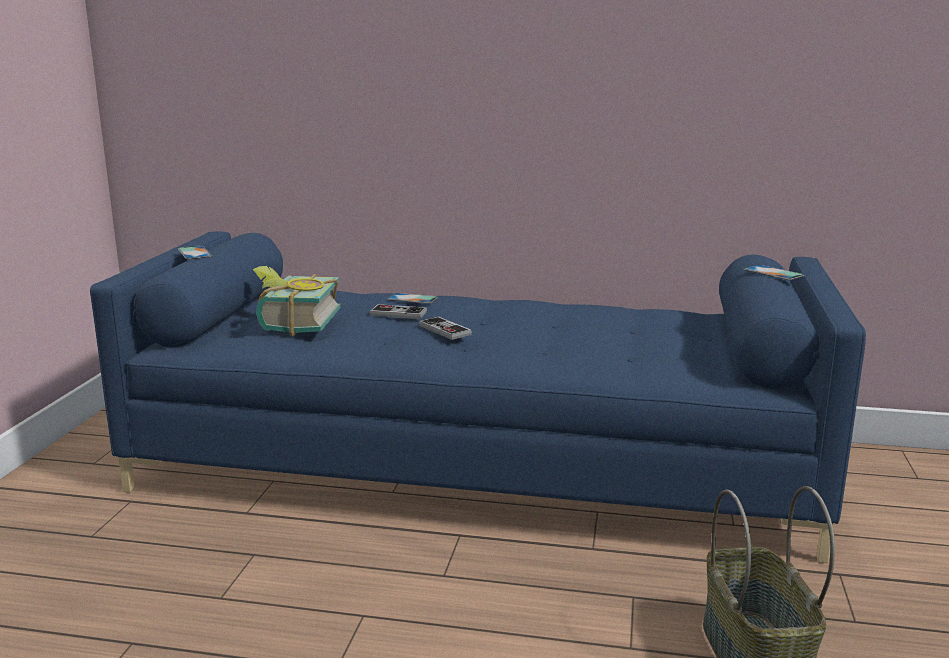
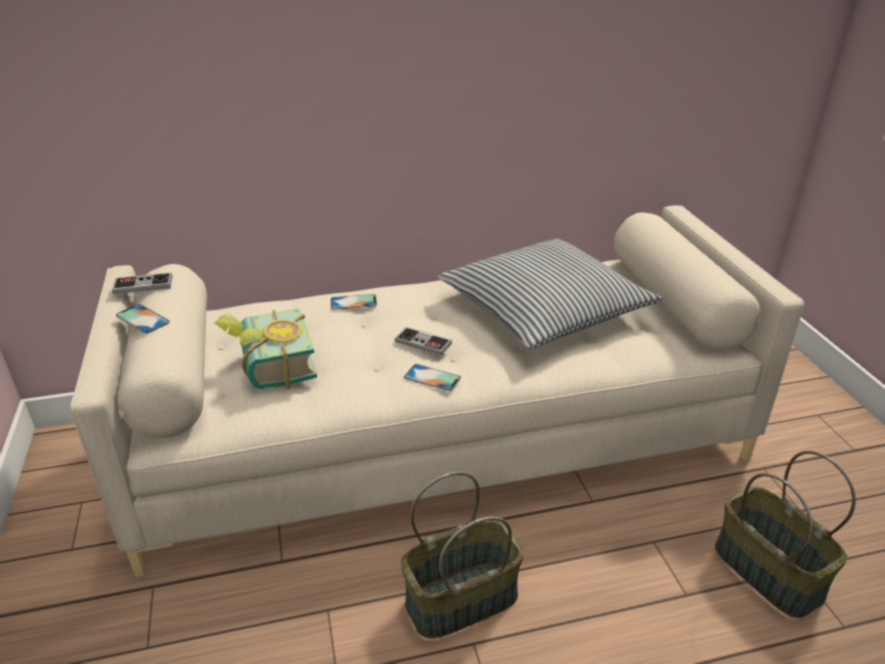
camera: 25 degrees left, 15 degrees up
(383, 581) = (461, 598): none -> basket
(398, 314) = (360, 328): game controller -> game controller (143, 285)
(476, 467) = (444, 439): blue sofa -> beige sofa
(597, 330) = (544, 309): none -> pillow
(773, 273) = (683, 239): phone -> phone (432, 378)

